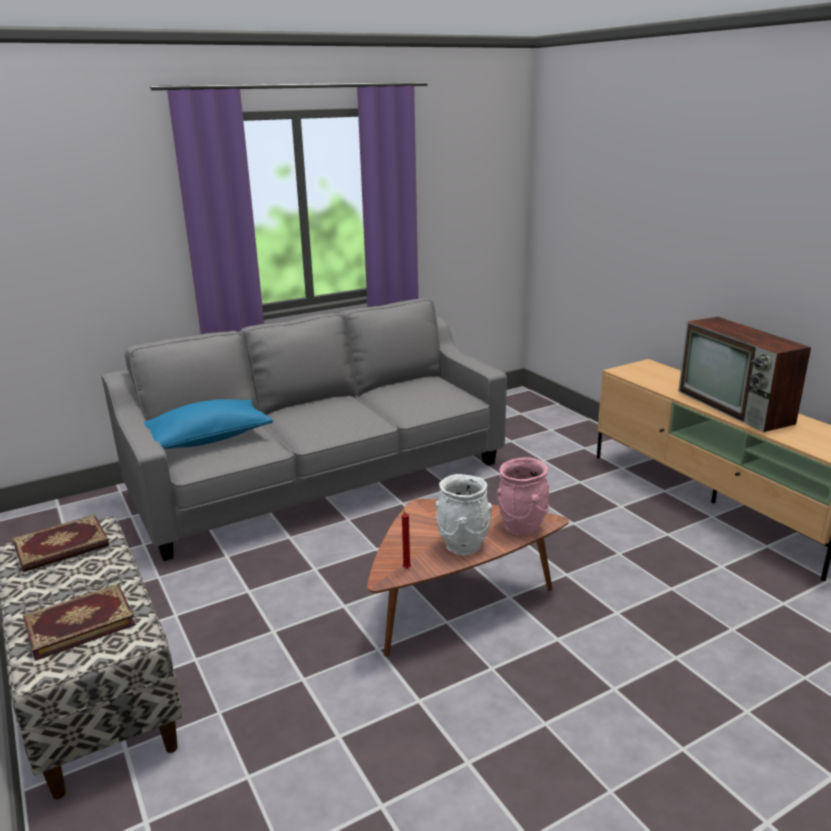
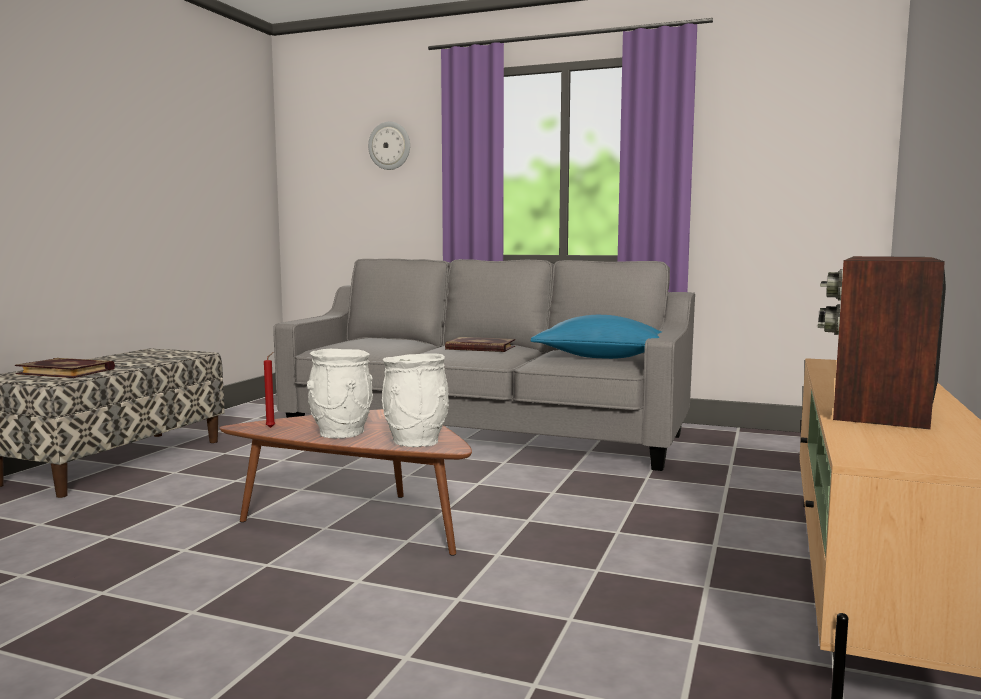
camera: 50 degrees right, 15 degrees down
(62, 547) = (162, 354): book -> book (480, 348)
(98, 201) = (389, 146): none -> wall clock
(206, 440) = (366, 342): blue pillow -> blue pillow (601, 357)
(522, 526) = (417, 441): pink vase -> white vase

